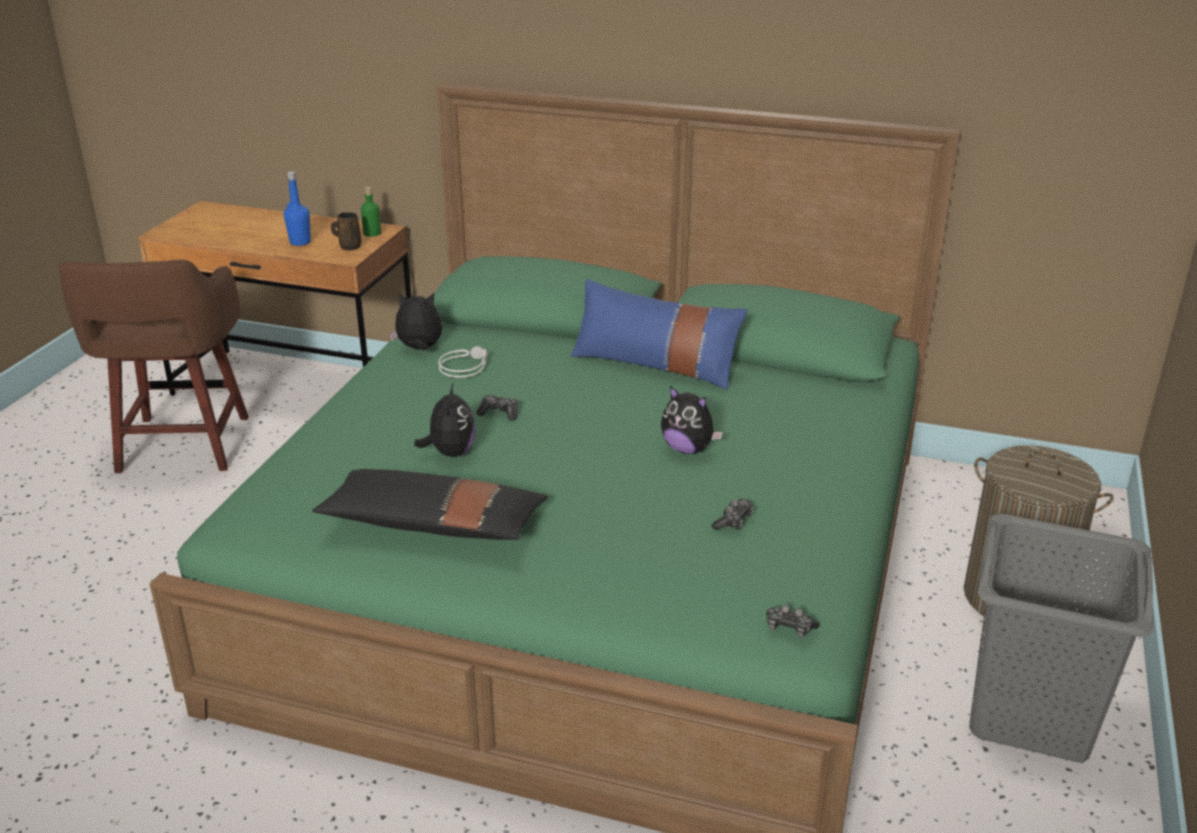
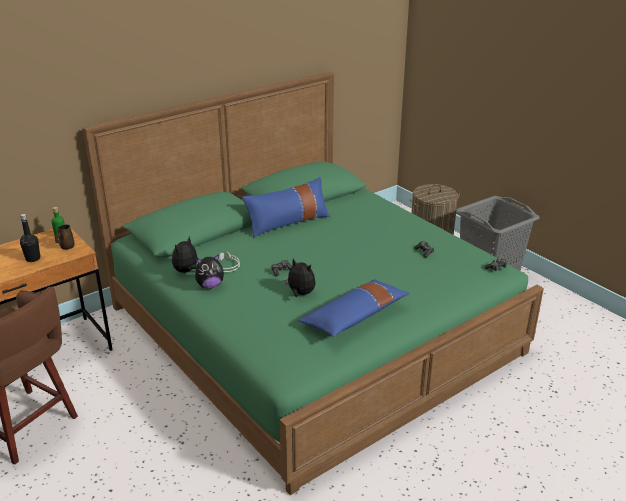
camera: 55 degrees left, 0 degrees up
(300, 242) = (33, 258): blue bottle -> black bottle
(433, 524) = (354, 317): black pillow -> blue pillow
(688, 449) = (364, 241): plush toy -> plush toy (210, 285)

